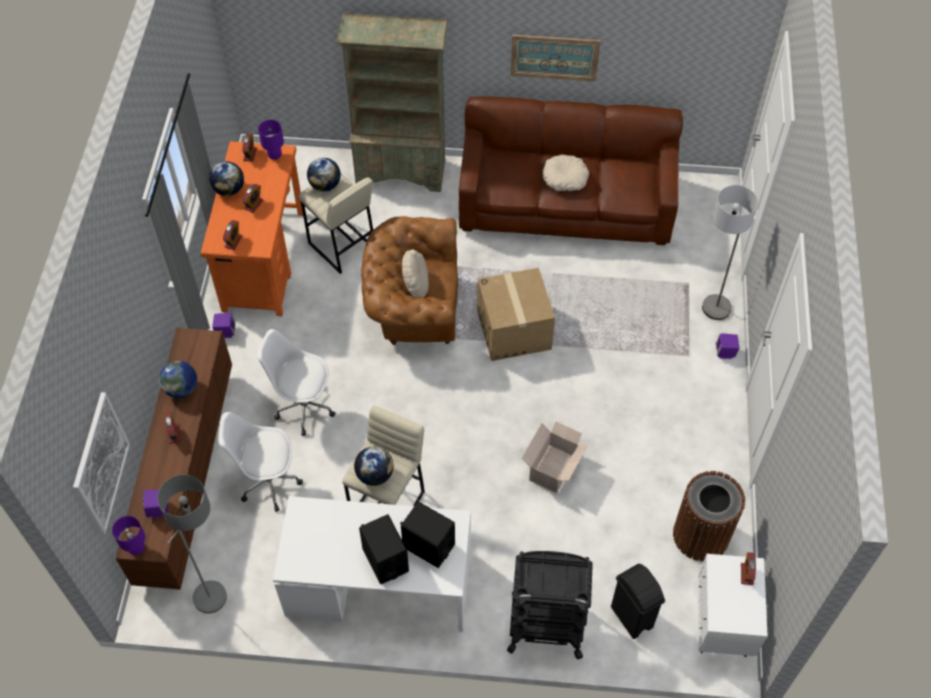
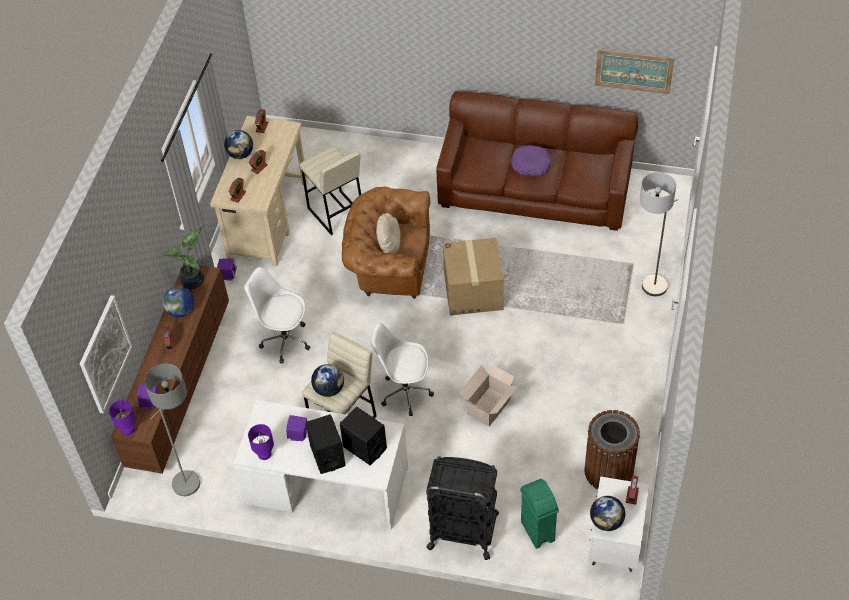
camera: 10 degrees right, 5 degrees down
(192, 349) = (194, 281): none -> potted plant
(263, 260) = (267, 219): orange desk -> beige desk
(268, 483) = (246, 398): white office chair -> white office chair (404, 393)
(275, 155) = (283, 129): purple table lamp -> purple table lamp (265, 455)
(325, 185) = (322, 157): globe -> globe (606, 522)
(401, 172) = (395, 155): green bookcase -> none
(554, 57) = (526, 60): picture -> picture (634, 71)
(565, 178) = (531, 165): beige pillow -> purple pillow
(631, 618) = (537, 532): black trash can -> green trash can
(725, 352) = (656, 323): purple speaker -> purple speaker (298, 435)

